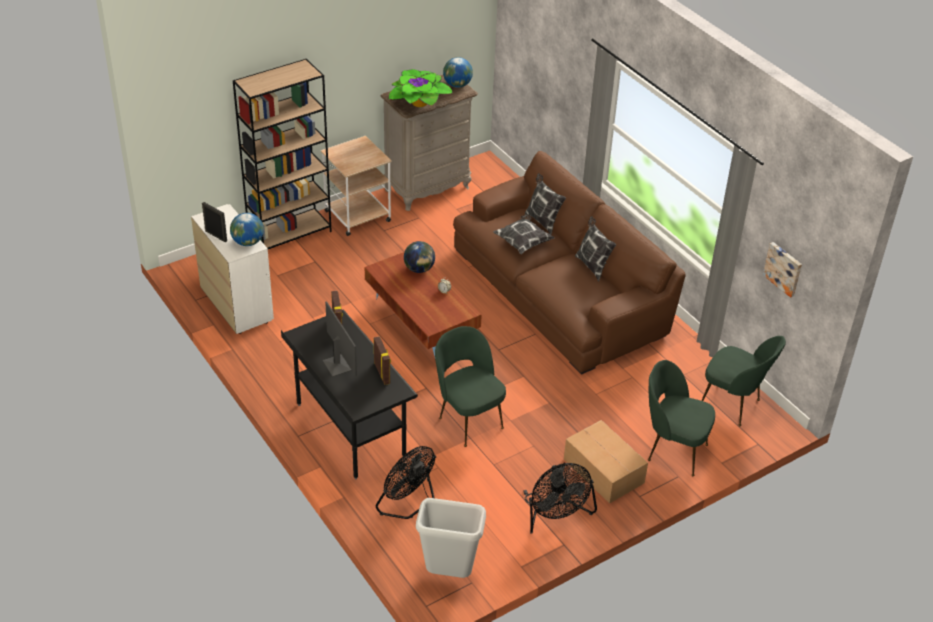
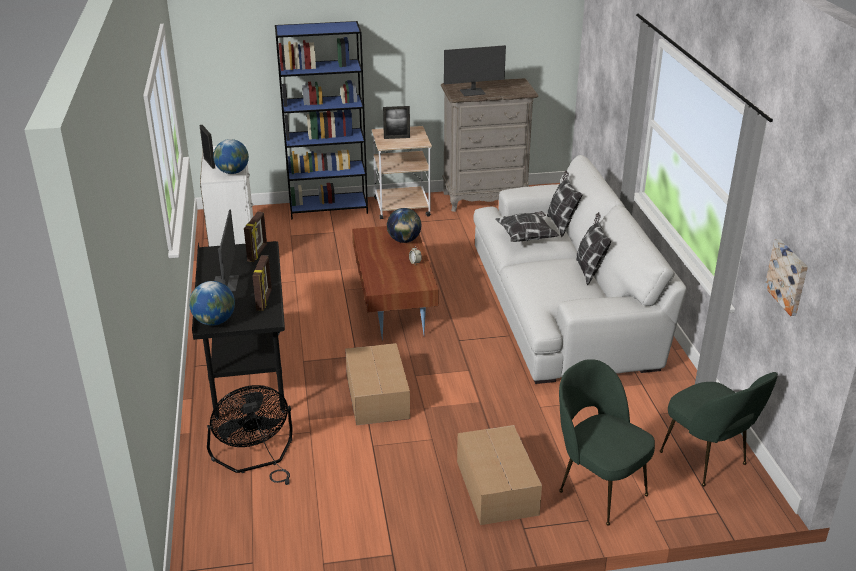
camera: 25 degrees right, 10 degrees down
(290, 234) = (328, 208): beige bookcase -> blue bookcase
(352, 157) = (396, 138): none -> picture frame
(419, 102) = (473, 92): potted plant -> monitor
(448, 574) = (234, 545): grey trash can -> none
(457, 85) = (522, 87): globe -> globe (214, 321)
(468, 420) = (377, 395): green chair -> cardboard box
(553, 514) = (403, 516): black fan -> none
(560, 291) = (563, 304): brown sofa -> white sofa

